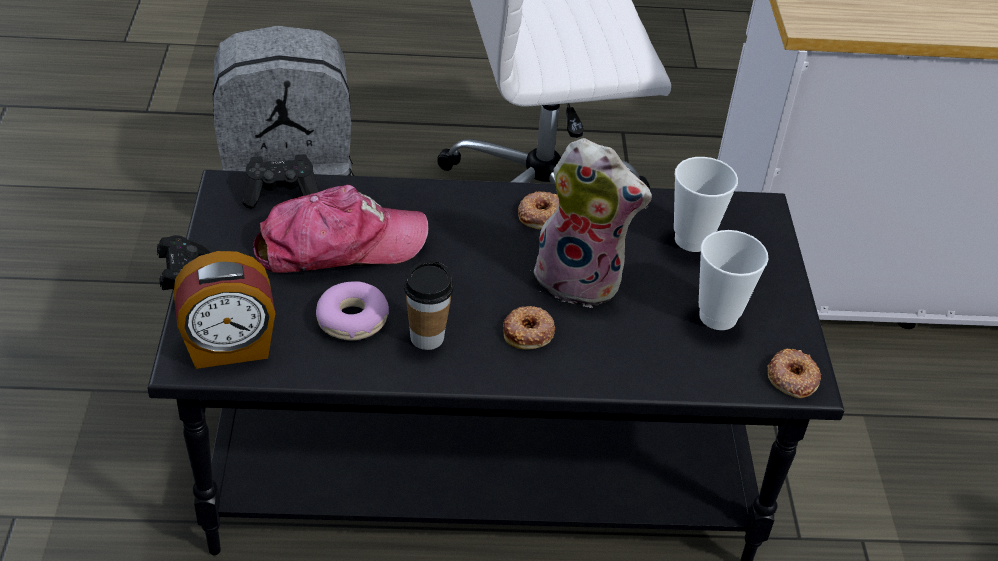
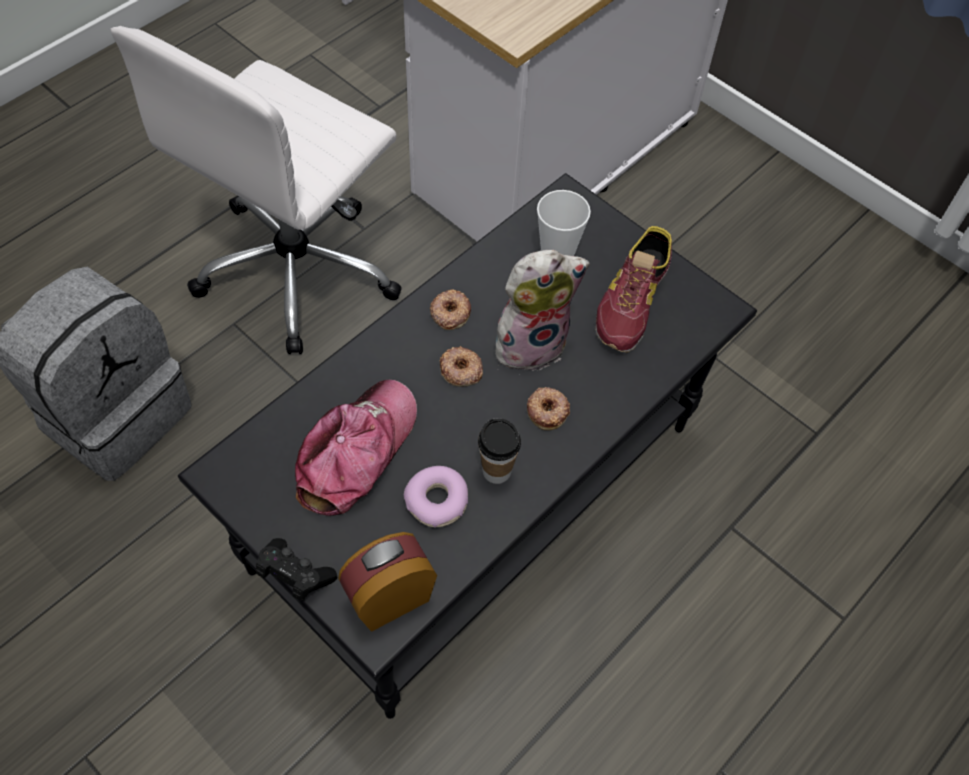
camera: 45 degrees left, 15 degrees up
(229, 348) = (389, 597): alarm clock -> alarm clock turned 150 degrees counterclockwise
(281, 194) = (264, 446): black game controller -> none
(718, 316) = (632, 302): cup -> shoe
(792, 378) = (713, 311): donut -> donut (461, 370)

